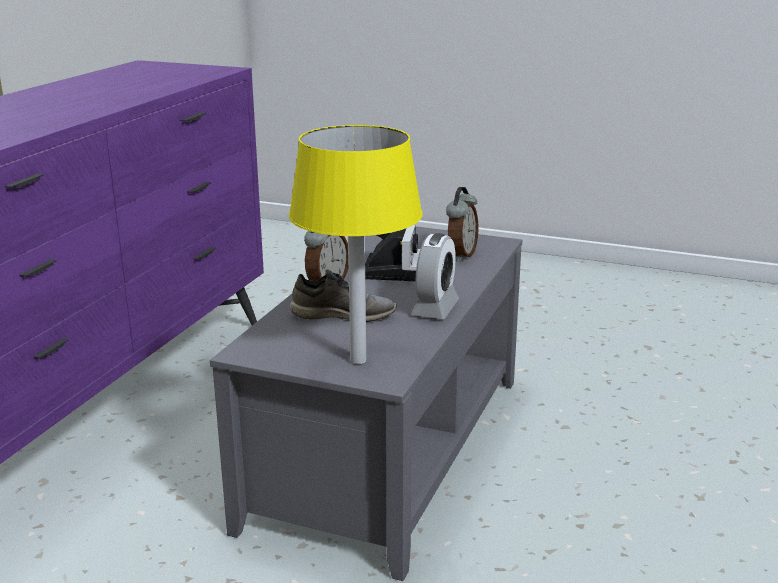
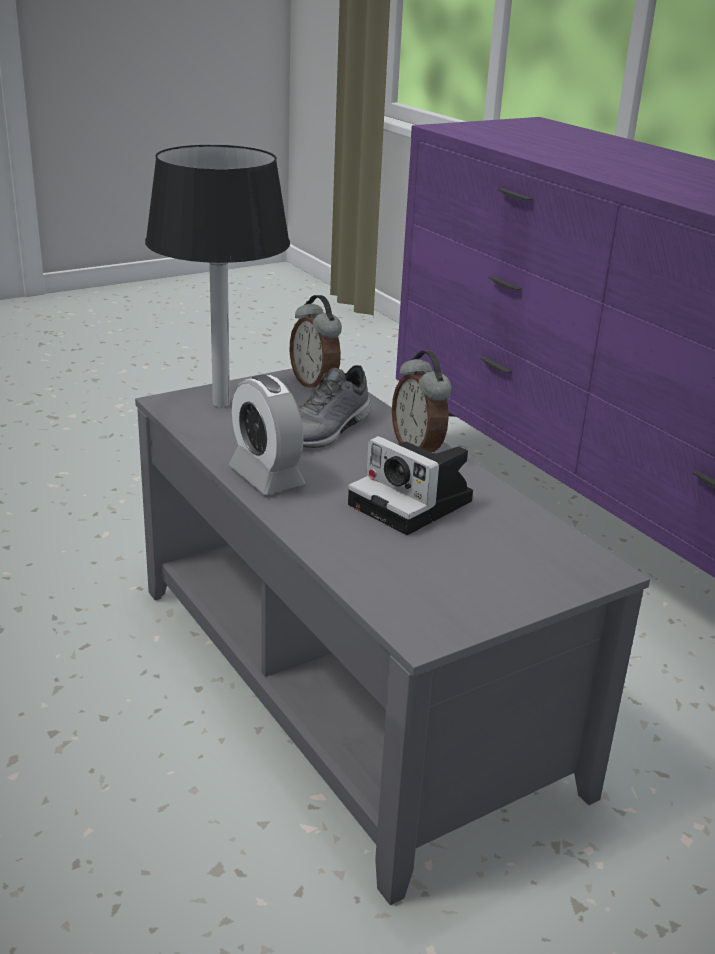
camera: 125 degrees right, 5 degrees up
(358, 361) = (221, 403): yellow table lamp -> black table lamp
(460, 255) = (409, 571): alarm clock -> alarm clock (315, 384)

